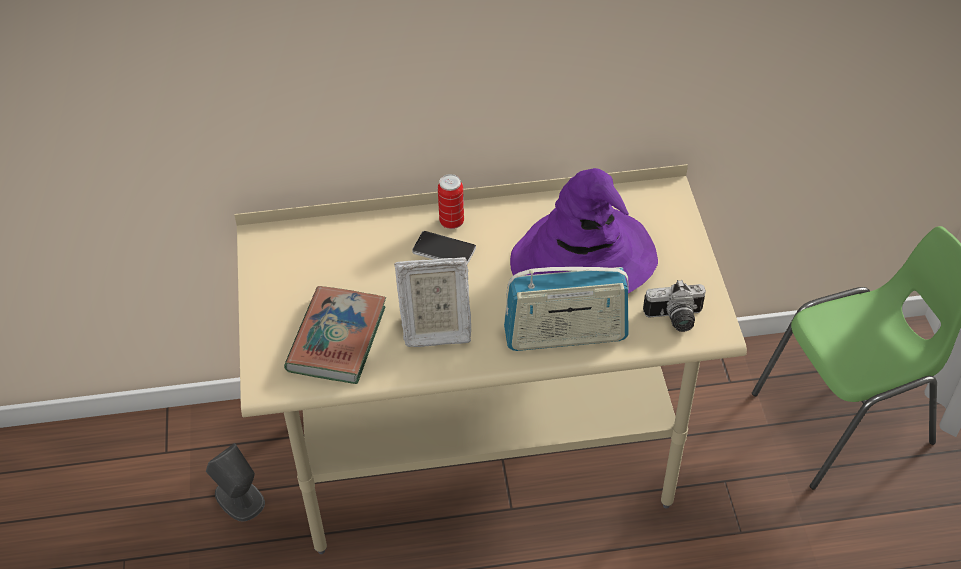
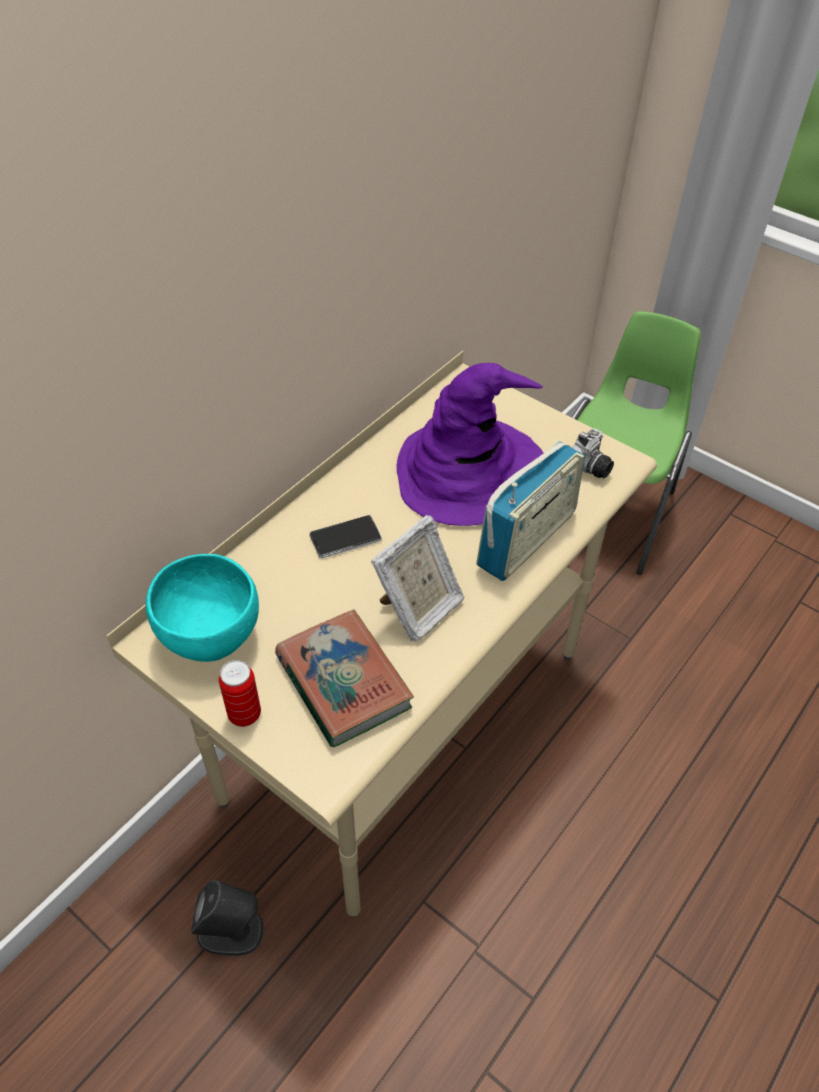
camera: 45 degrees left, 0 degrees up
(294, 258) = (211, 637): none -> turquoise bowl
(451, 222) = (323, 510): can -> can (244, 714)

